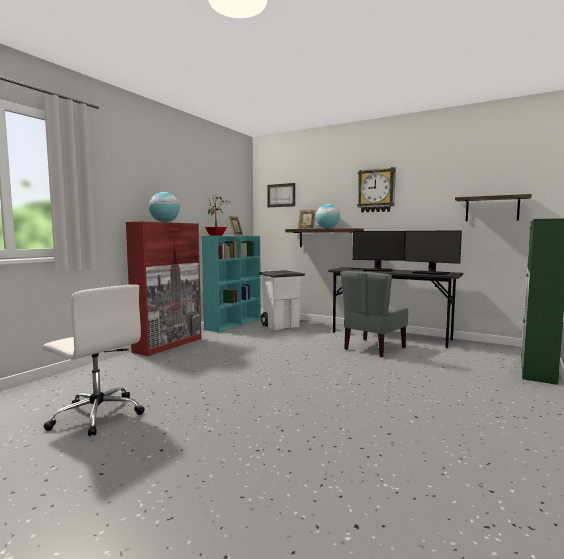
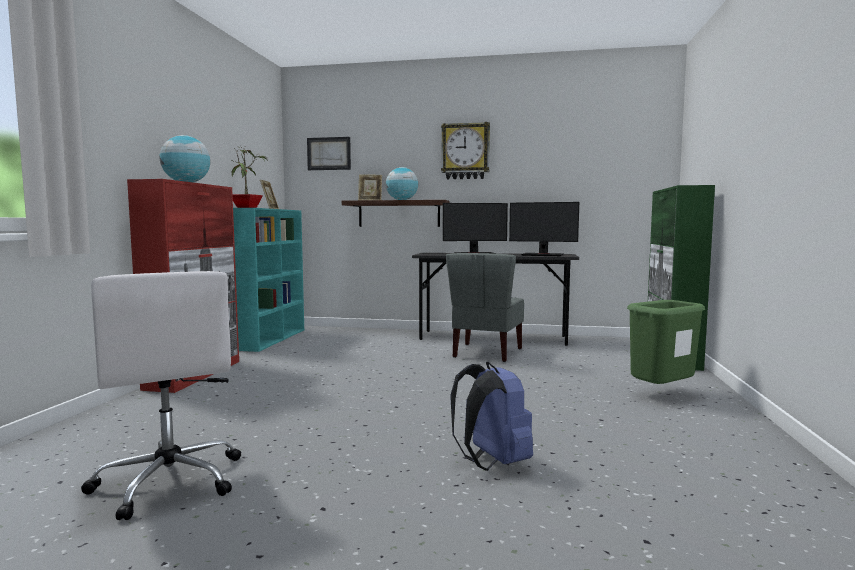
camera: 20 degrees left, 0 degrees up
(97, 415) = (170, 481): white office chair -> white office chair turned 45 degrees clockwise
(281, 326) = (342, 337): white trash can -> none
(297, 438) = (492, 462): none -> blue backpack
(492, 209) = (604, 177): shelf -> none
(492, 401) = (661, 394): none -> green trash can

